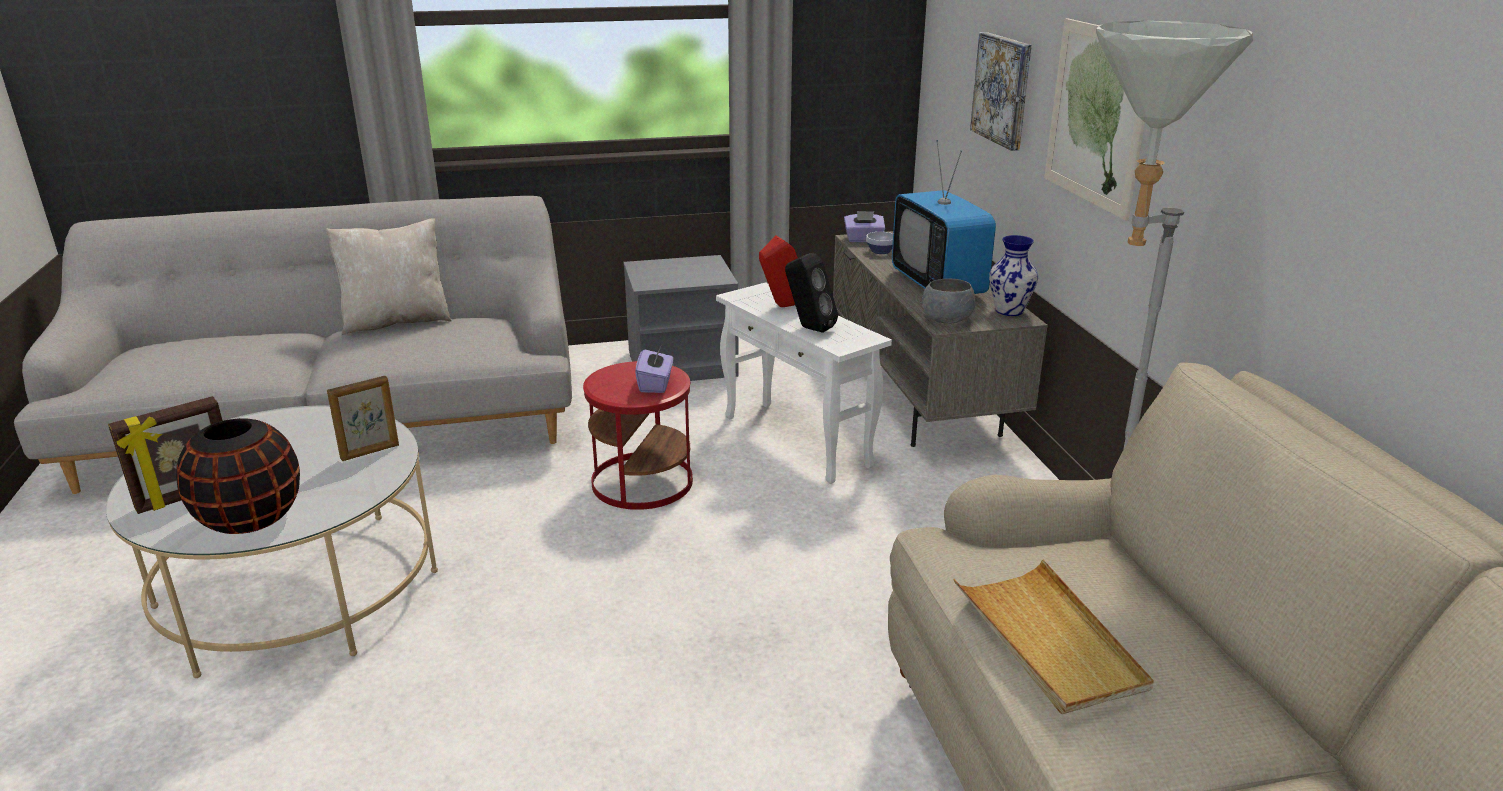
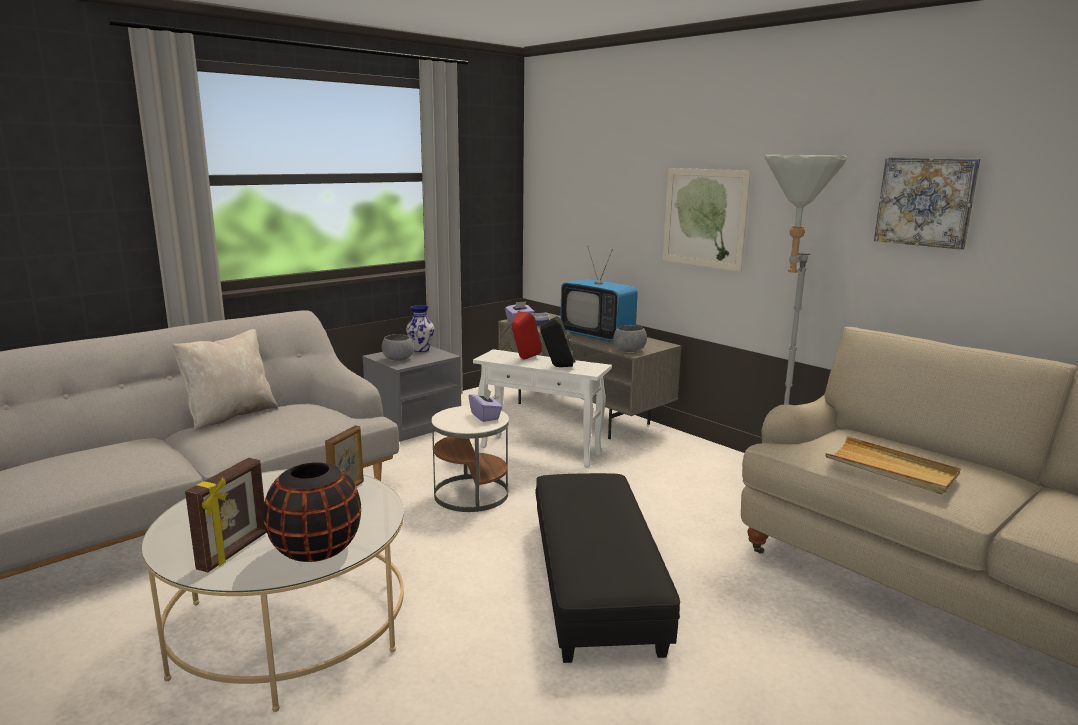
camera: 30 degrees left, 10 degrees down
(641, 482) = (471, 494): red side table -> white side table
(652, 650) = (594, 581): none -> black ottoman
(656, 275) = (398, 359): none -> grey bowl
(1003, 90) = (613, 215): picture -> picture (925, 202)
(1009, 311) = (653, 342): vase -> vase (421, 349)

